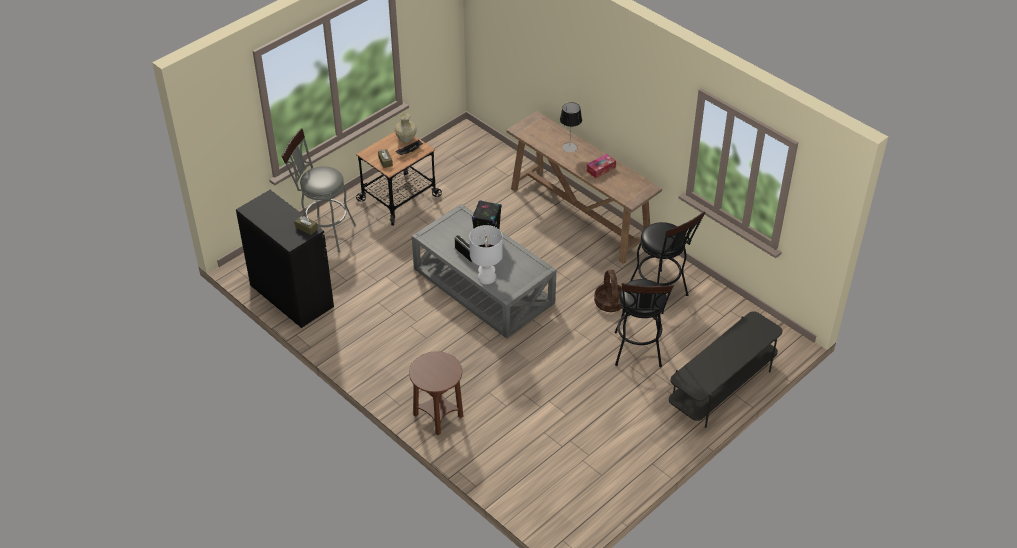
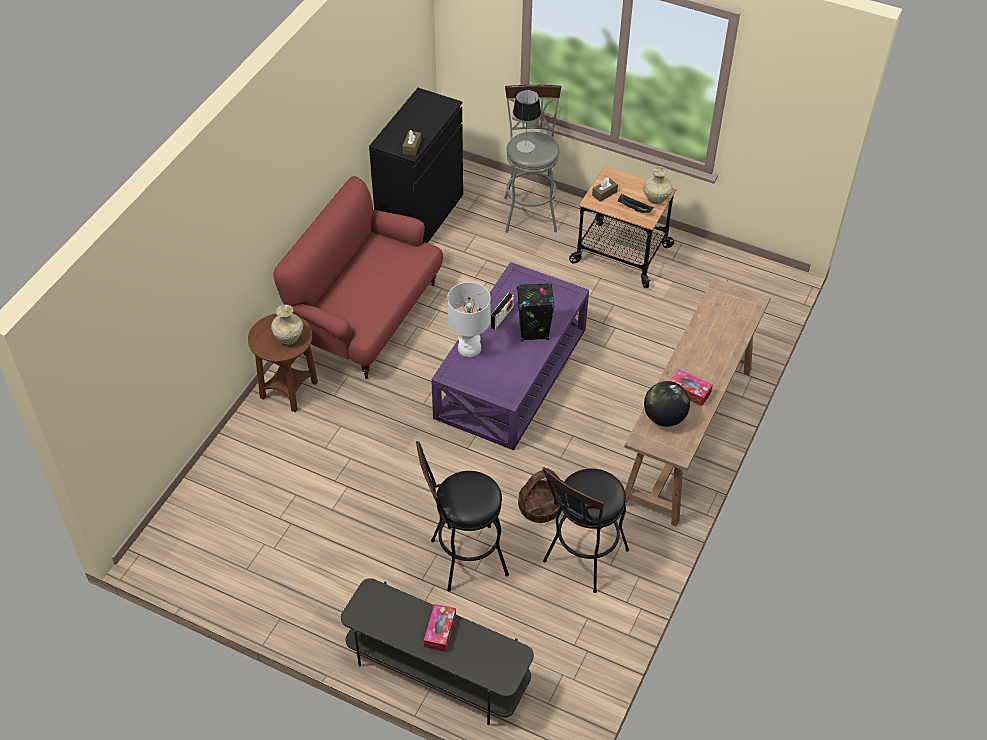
camera: 70 degrees right, 5 degrees up
(385, 353) = (366, 318): none -> red sofa
(441, 366) = (288, 338): none -> beige vase
(483, 286) = (510, 372): grey coffee table -> purple coffee table
(569, 147) = (715, 348): table lamp -> table lamp (525, 147)
(617, 186) = (664, 417): none -> globe
(725, 351) = (440, 631): none -> tissue box

